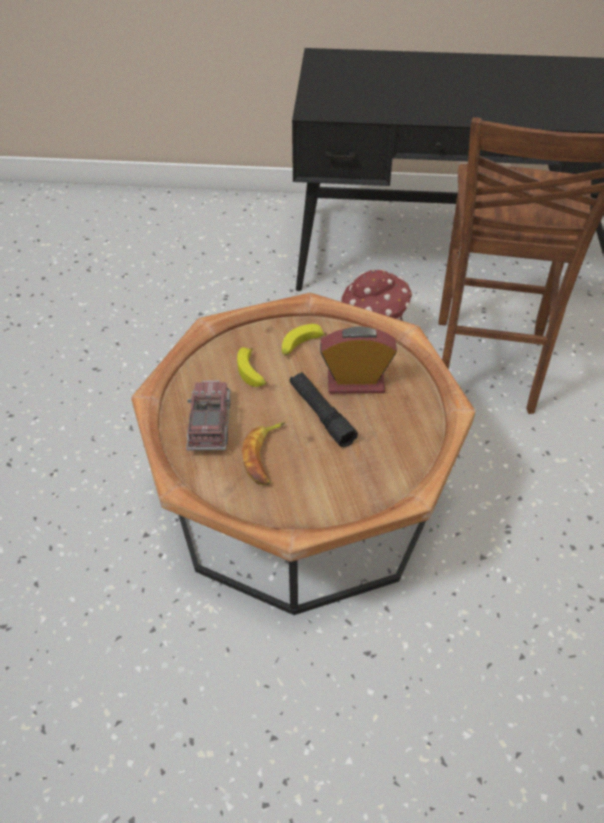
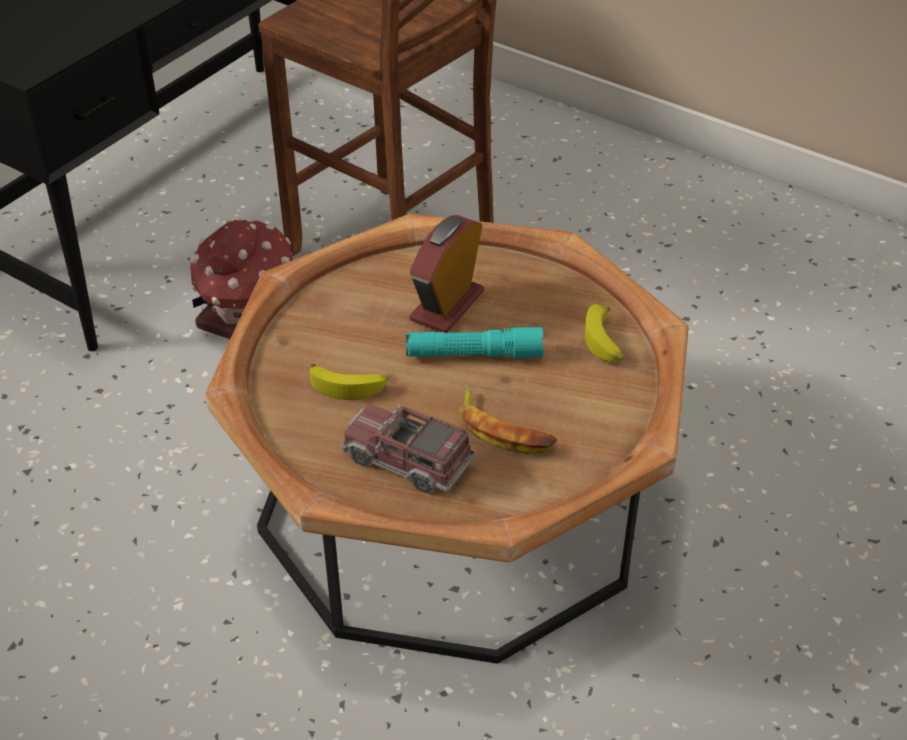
camera: 60 degrees left, 5 degrees down
(300, 346) = (341, 325): banana -> banana (604, 342)
(321, 414) = (474, 355): black flashlight -> turquoise flashlight

